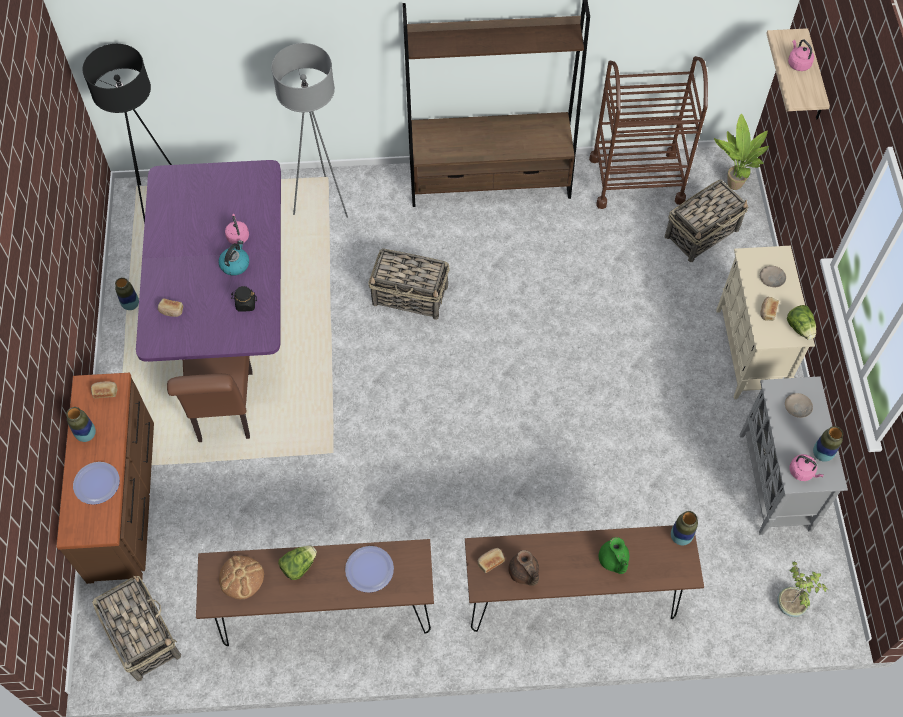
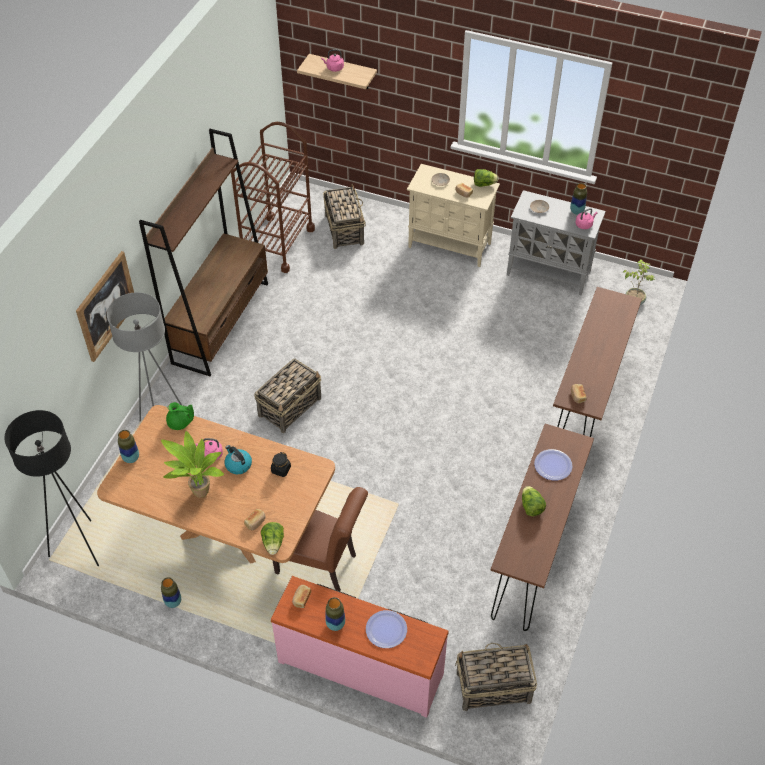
camera: 65 degrees left, 10 degrees down
(122, 498) = (361, 666): brown dresser -> pink dresser
(152, 337) = (273, 543): none -> lettuce
(229, 312) = (228, 531): purple dining table -> brown dining table
(241, 577) = (524, 546): bread -> none
(319, 46) = (106, 306): none -> picture
(524, 573) = (593, 382): brown teapot -> none
(613, 560) = (605, 334): green teapot -> green teapot (180, 423)
(680, 537) = (603, 295): vase -> vase (131, 458)
(731, 185) = (316, 199): potted plant -> potted plant (199, 494)

